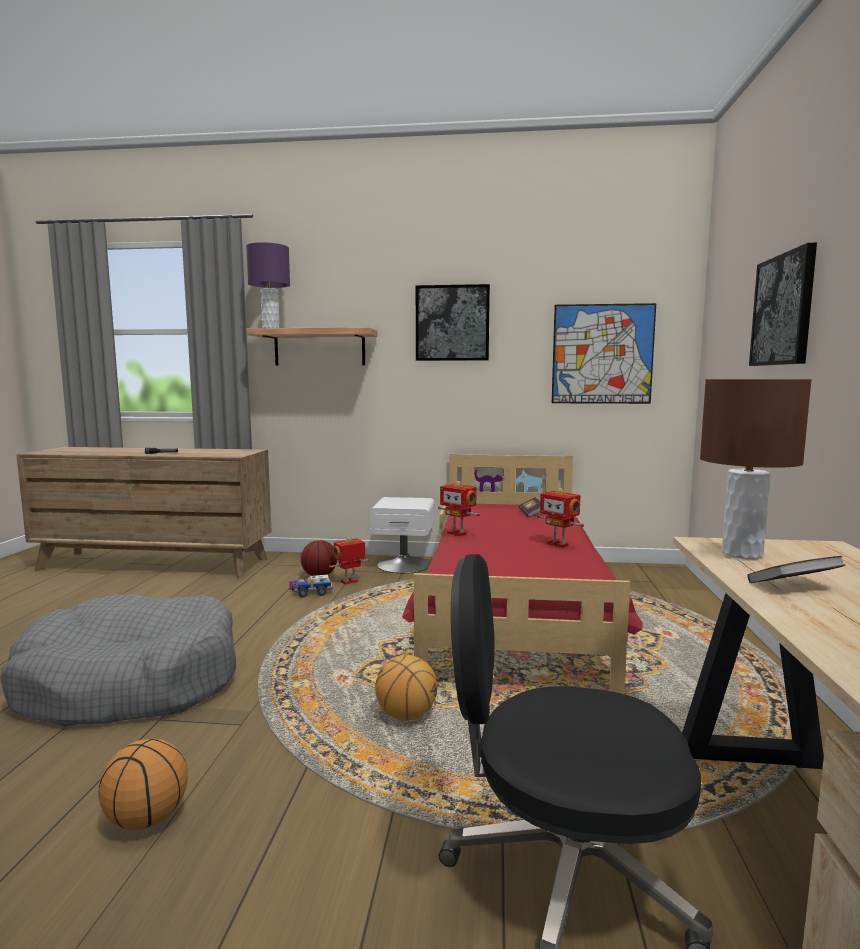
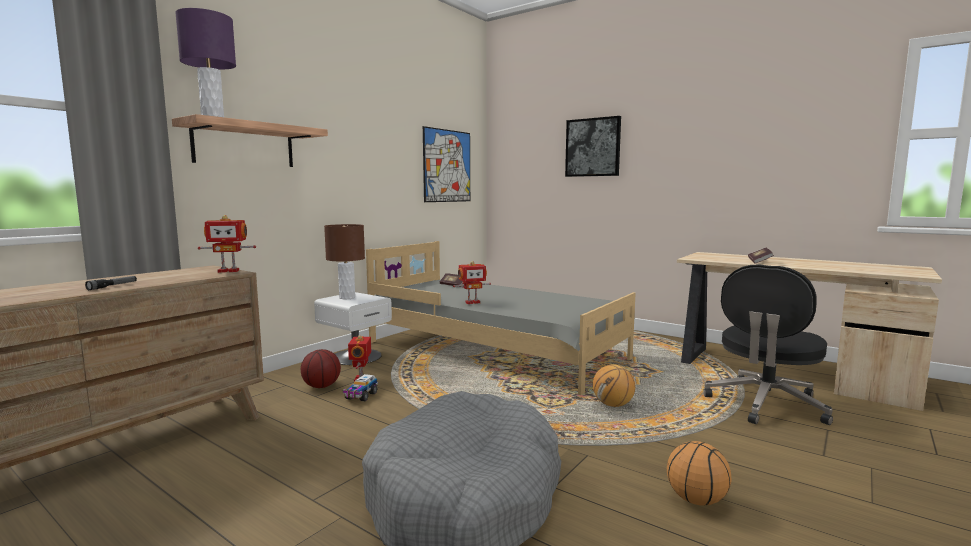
camera: 60 degrees left, 0 degrees up
(452, 323) = (361, 132): picture -> none
(513, 609) = (495, 350): red bed -> grey bed
(558, 544) = (532, 293): toy robot -> toy robot (229, 271)
(742, 554) = (712, 258): brown table lamp -> brown table lamp (347, 297)

